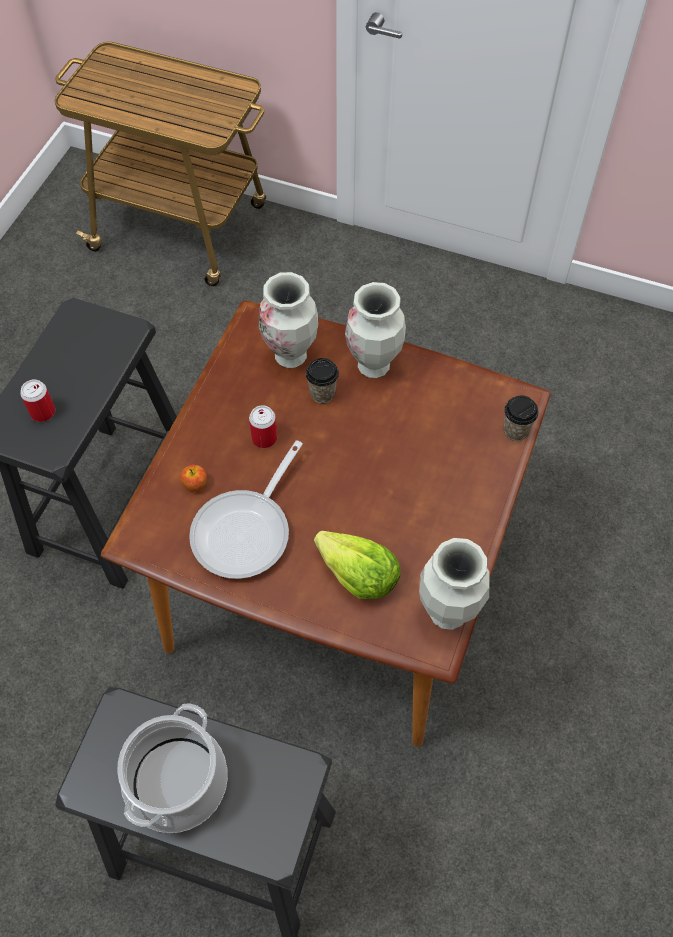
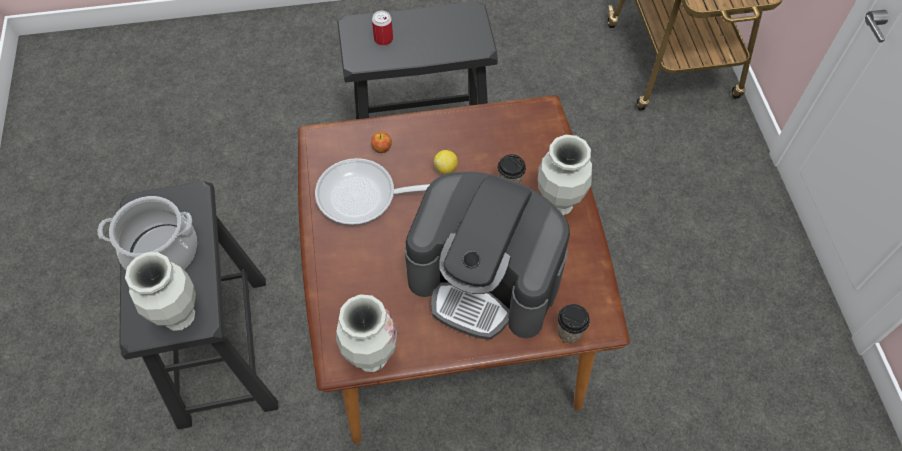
camera: 60 degrees right, 0 degrees up
(264, 438) = (446, 168): can -> lemon
(291, 356) = (528, 148): vase -> vase (179, 317)
(357, 575) = (368, 282): lettuce -> none
(419, 469) = (485, 279): none -> coffee machine

